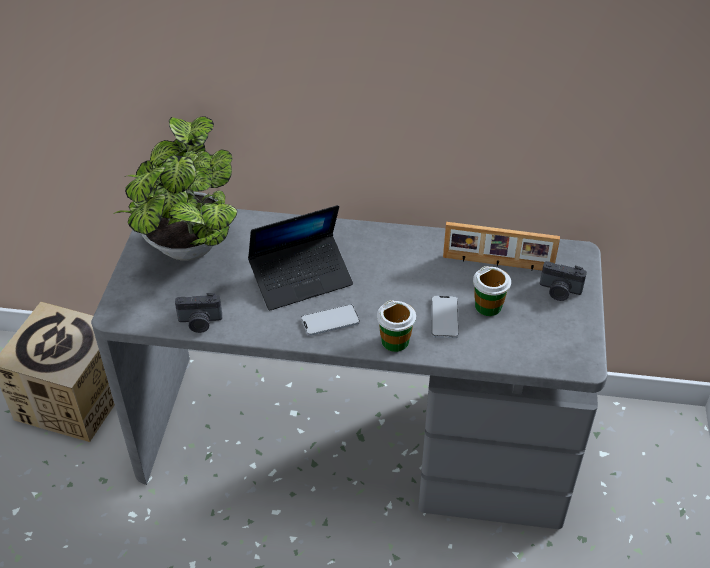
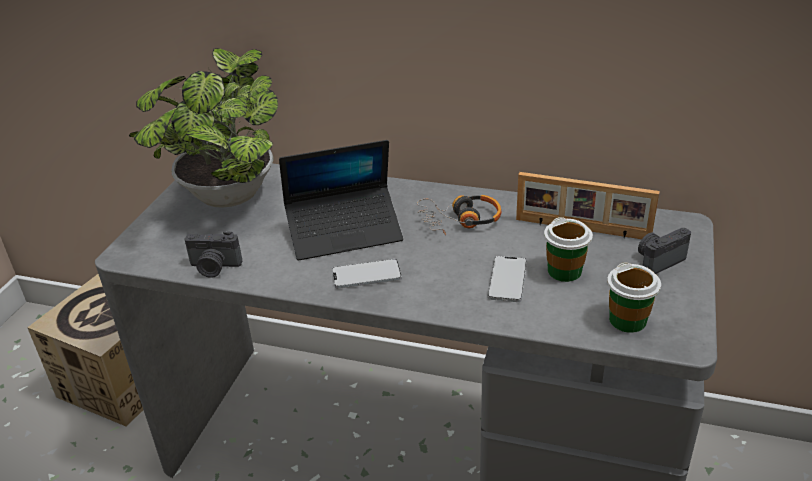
camera: 10 degrees right, 10 degrees down
(395, 341) = (440, 301): cup -> cup (628, 320)
(396, 261) = (460, 221): none -> headphones
(559, 291) = (657, 261): camera -> camera turned 120 degrees clockwise

